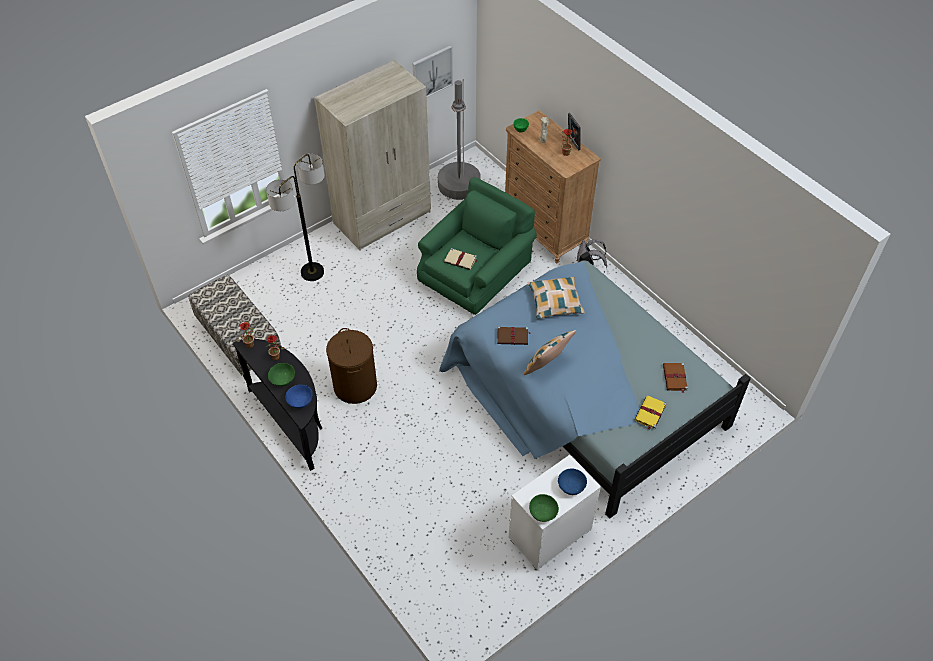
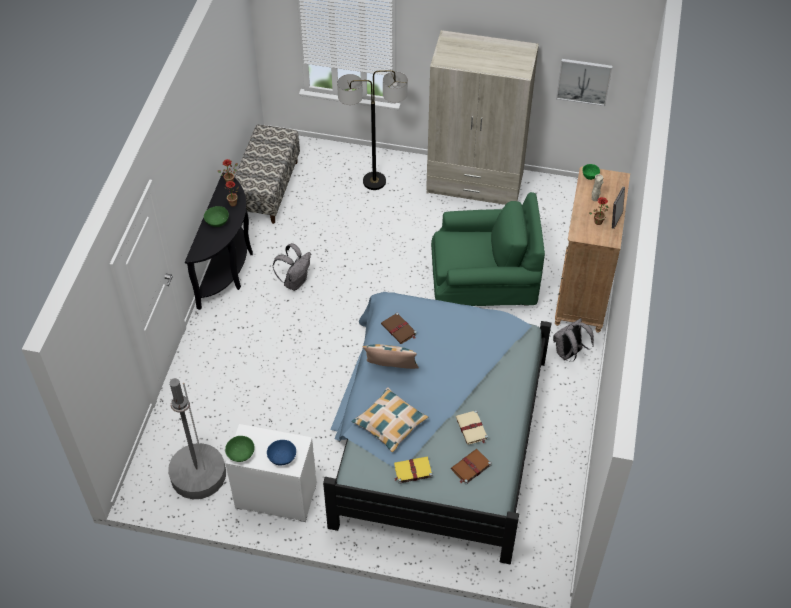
camera: 50 degrees right, 0 degrees up
(300, 401) = (207, 244): blue bowl -> none
(355, 386) = (295, 281): brown laundry basket -> grey backpack
(459, 185) = (567, 205): grey floor lamp -> grey floor lamp (198, 475)
(461, 260) = (459, 251): beige book -> beige book (472, 429)
(555, 302) = (465, 334): pillow -> pillow (390, 423)

